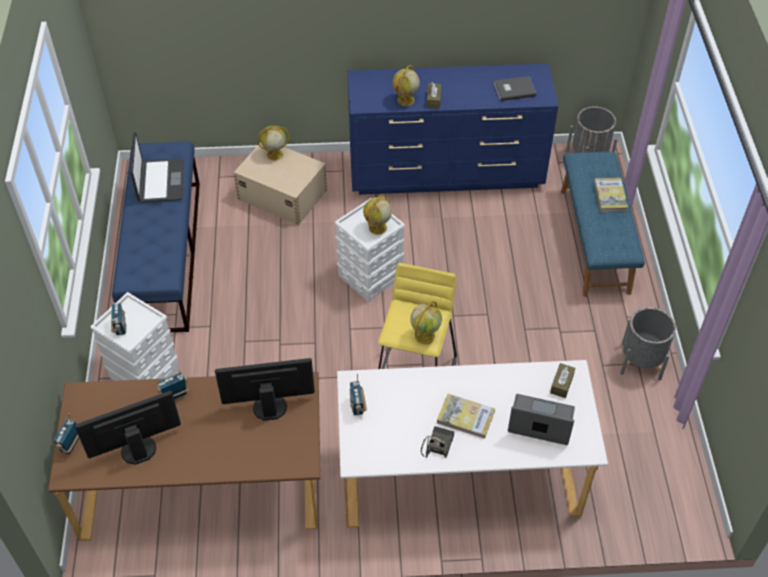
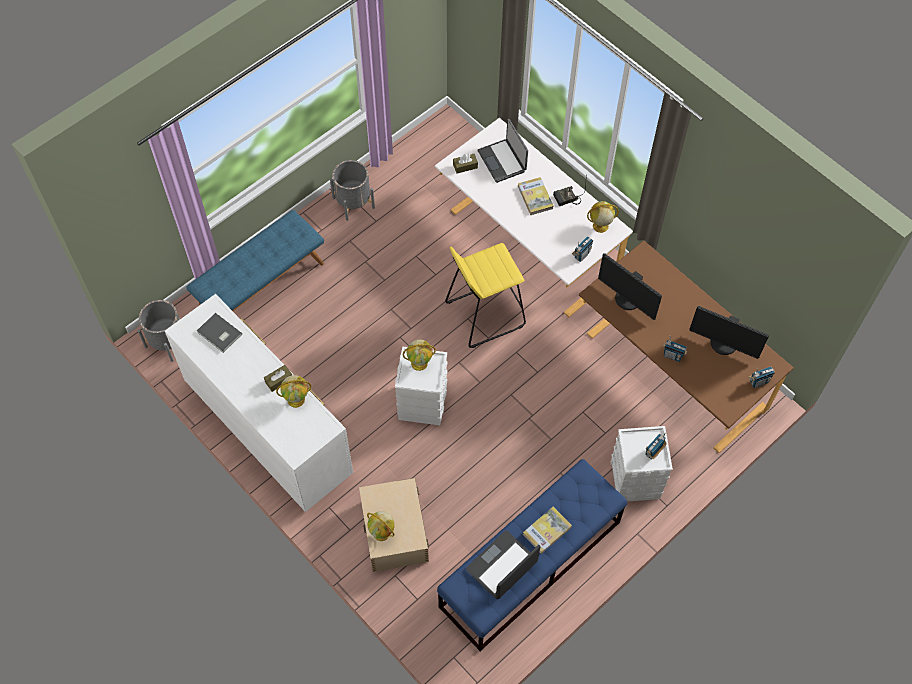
camera: 130 degrees left, 10 degrees up
(425, 335) = (496, 257): globe -> globe (600, 226)
(447, 173) = (268, 428): blue dresser -> white dresser
(610, 196) = (246, 258): book -> book (547, 531)

